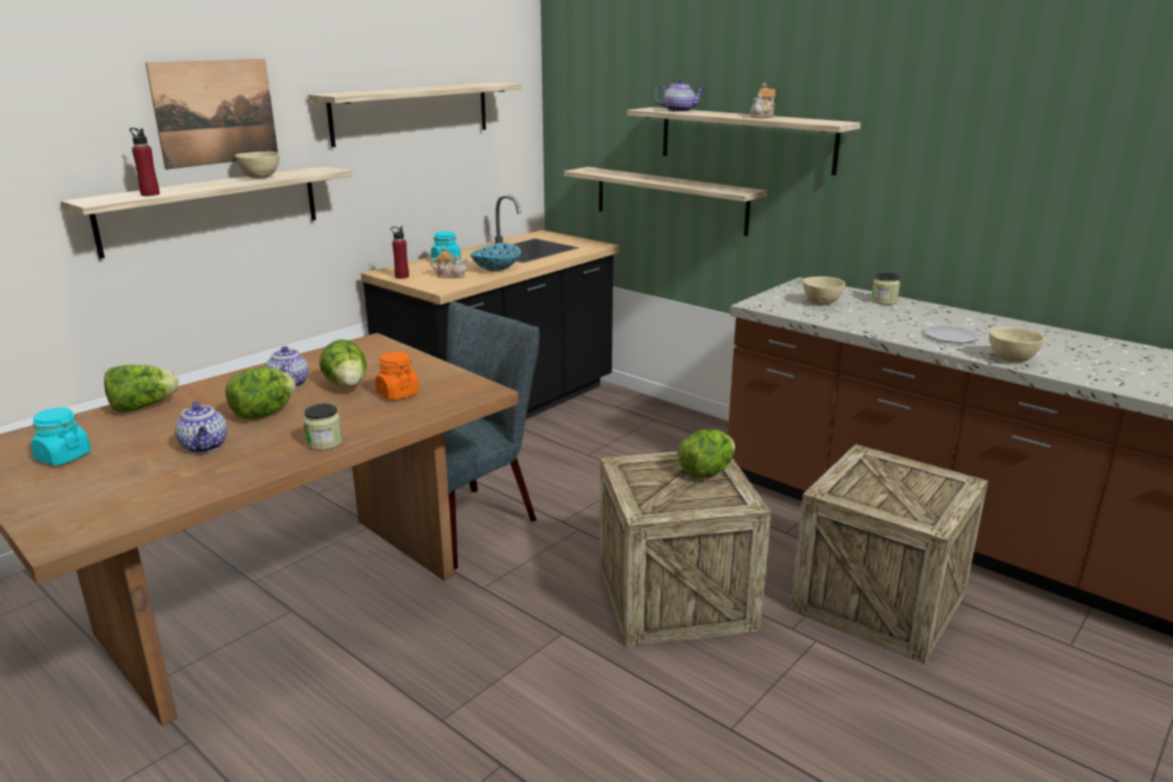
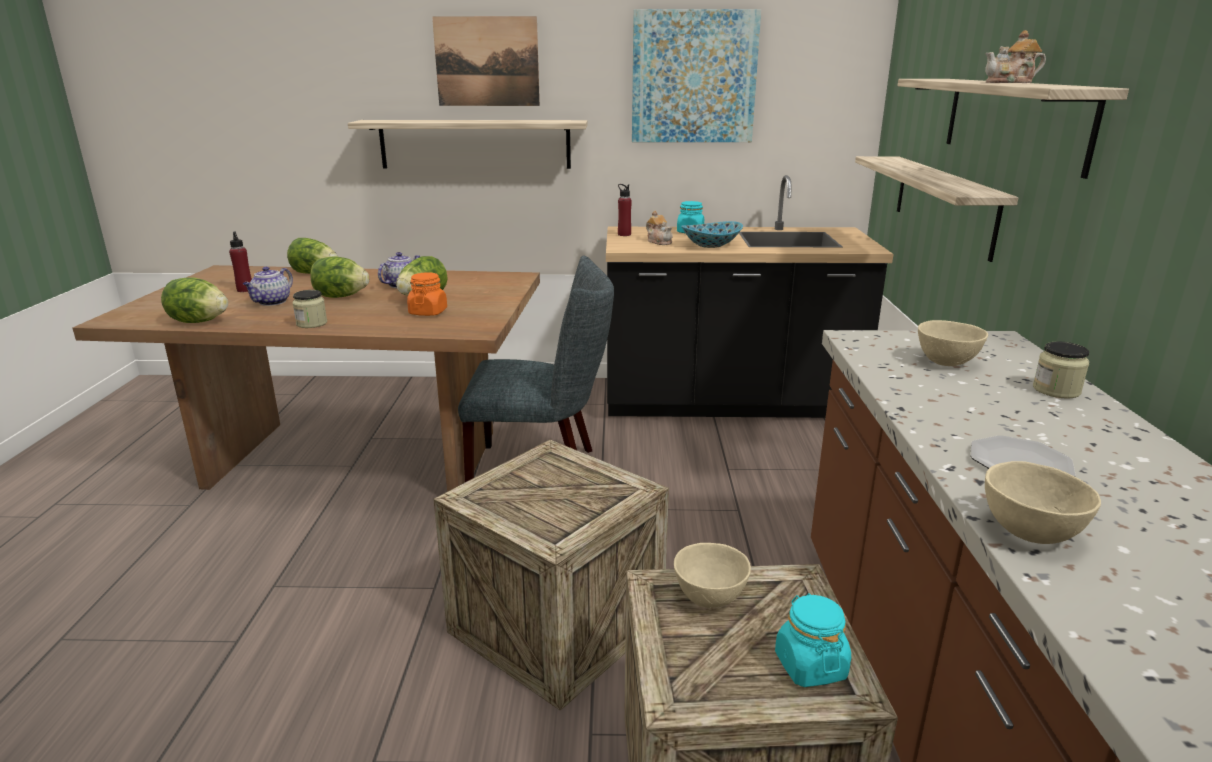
camera: 50 degrees right, 0 degrees up
(63, 457) = (223, 284): turquoise jar -> turquoise jar (810, 666)
(150, 194) = (406, 121): red bottle -> red bottle (245, 290)
(261, 177) = (508, 121): beige bowl -> beige bowl (710, 597)
(412, 112) = (693, 77): shelf -> picture
(679, 111) = (949, 79): teapot -> none
(706, 472) = (593, 497): lettuce -> lettuce (199, 322)

